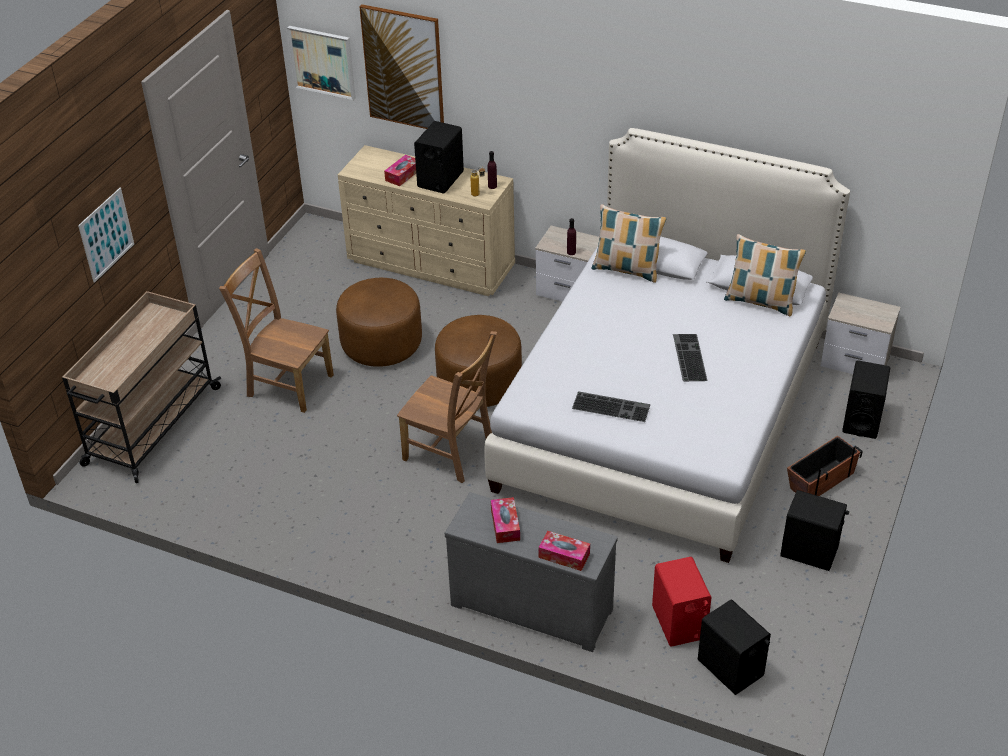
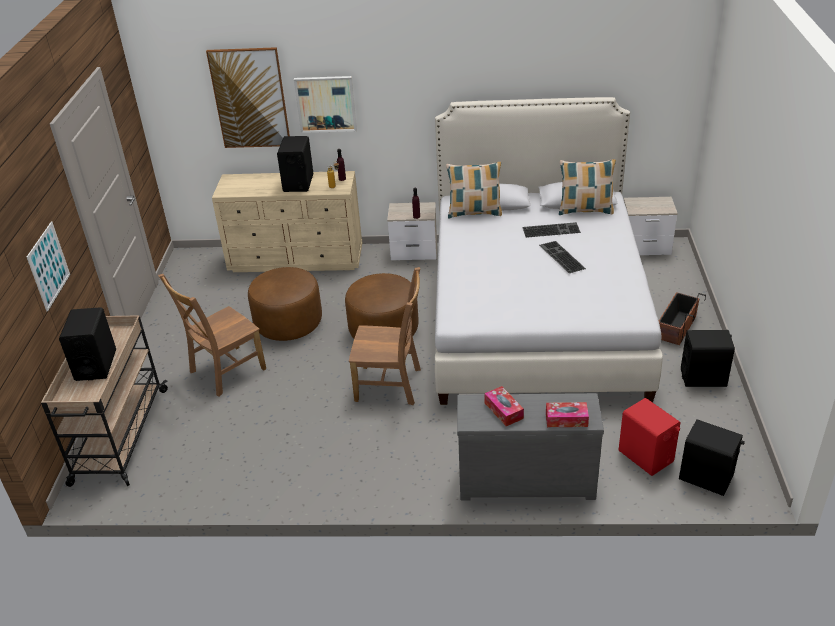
camera: 20 degrees left, 5 degrees down
(287, 384) = (225, 372): brown chair -> brown chair turned 45 degrees counterclockwise
(322, 62) = (176, 109): picture -> picture (326, 104)
(402, 175) = (266, 187): tissue box -> none
(612, 406) = (529, 303): keyboard -> keyboard (551, 229)
(861, 420) = (676, 282): black speaker -> black speaker (96, 365)

